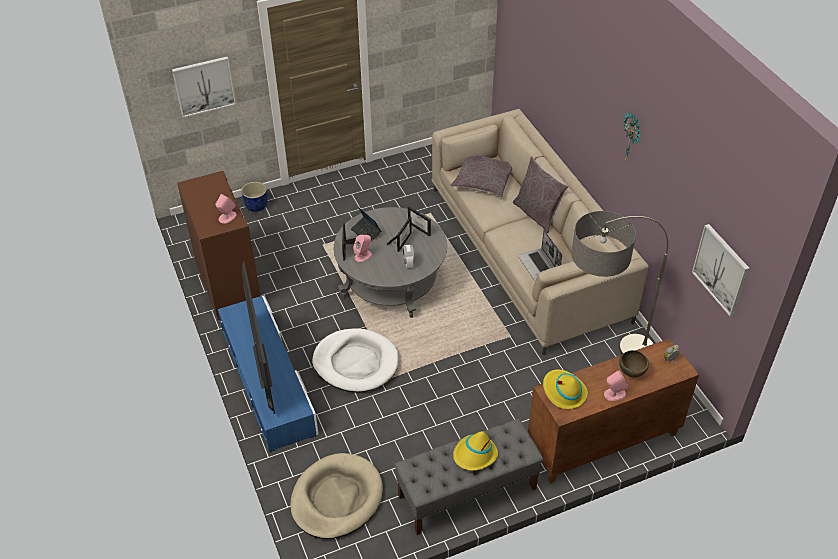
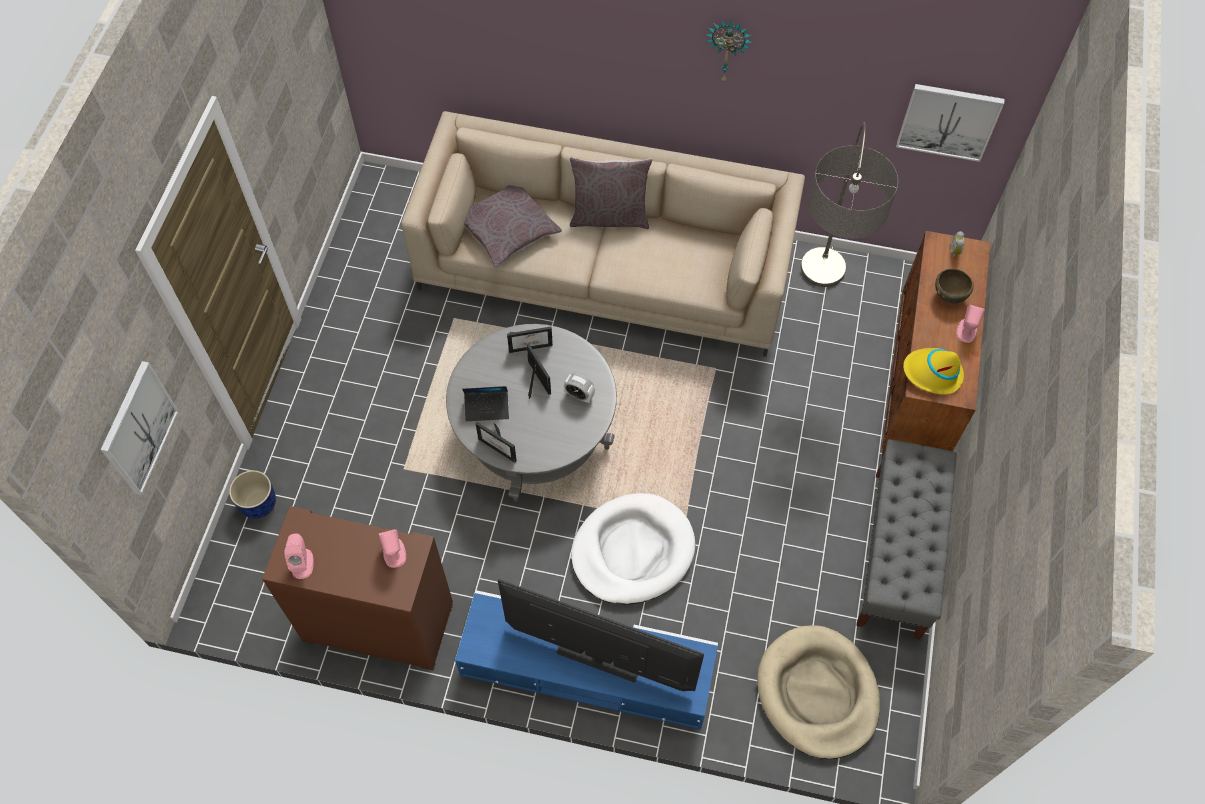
camera: 55 degrees left, 15 degrees up
(363, 255) = (525, 436): pink speaker -> pink speaker (302, 563)
(475, 455) = (914, 514): yellow hat -> none
(539, 266) = (694, 270): laptop -> none

